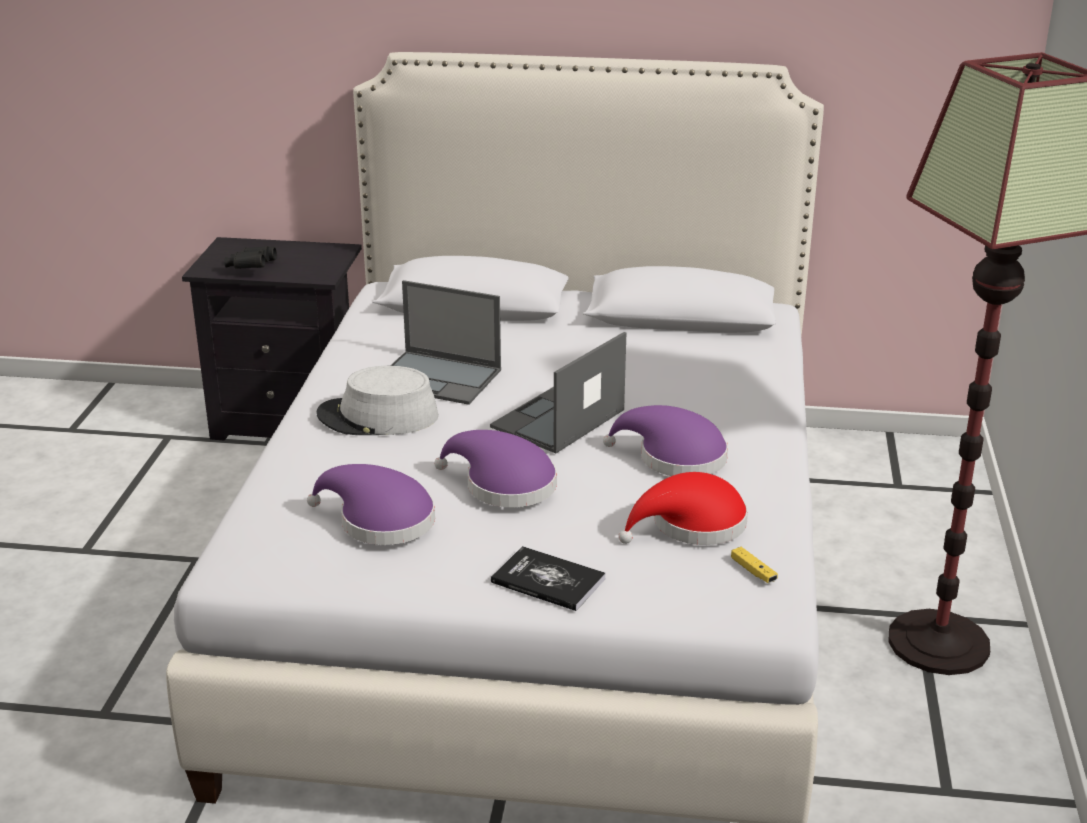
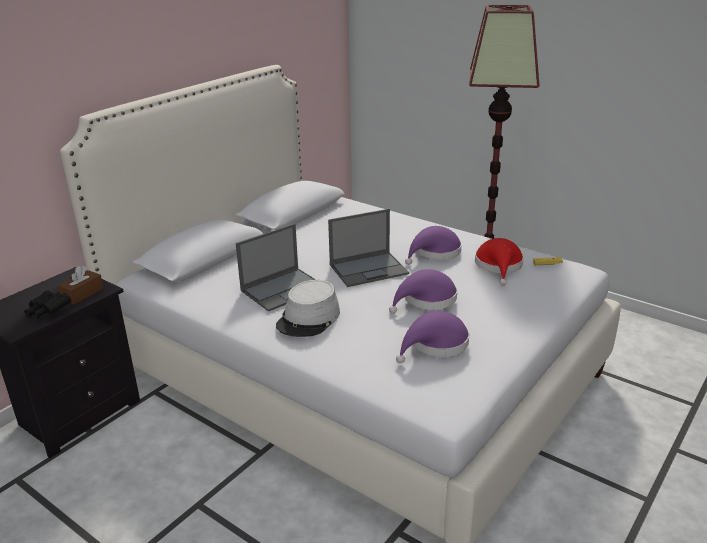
camera: 60 degrees left, 0 degrees up
(303, 270) = (82, 294): none -> brown tissue box
(548, 581) = (526, 312): book -> none
(557, 419) = (369, 269): laptop -> laptop turned 90 degrees counterclockwise

